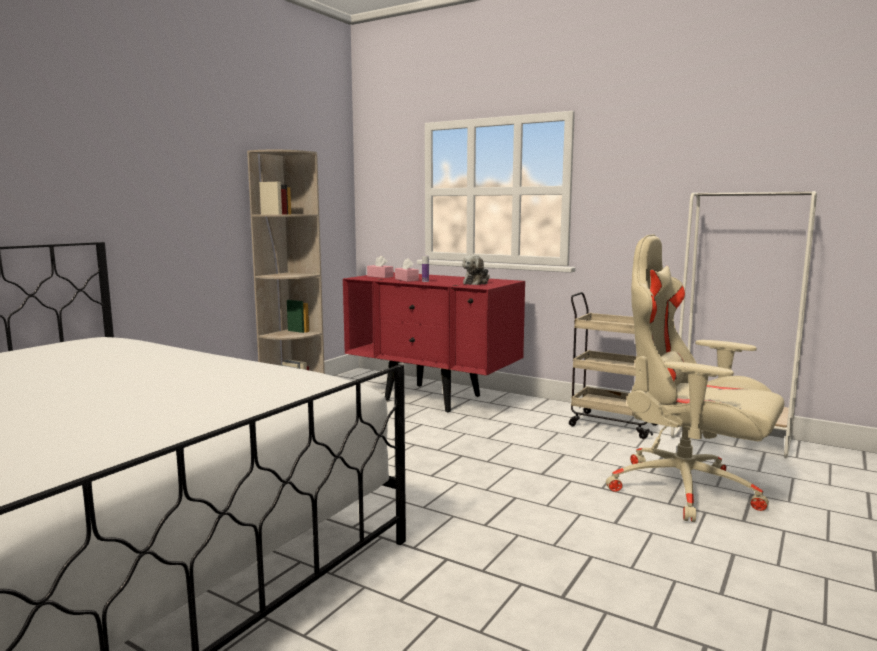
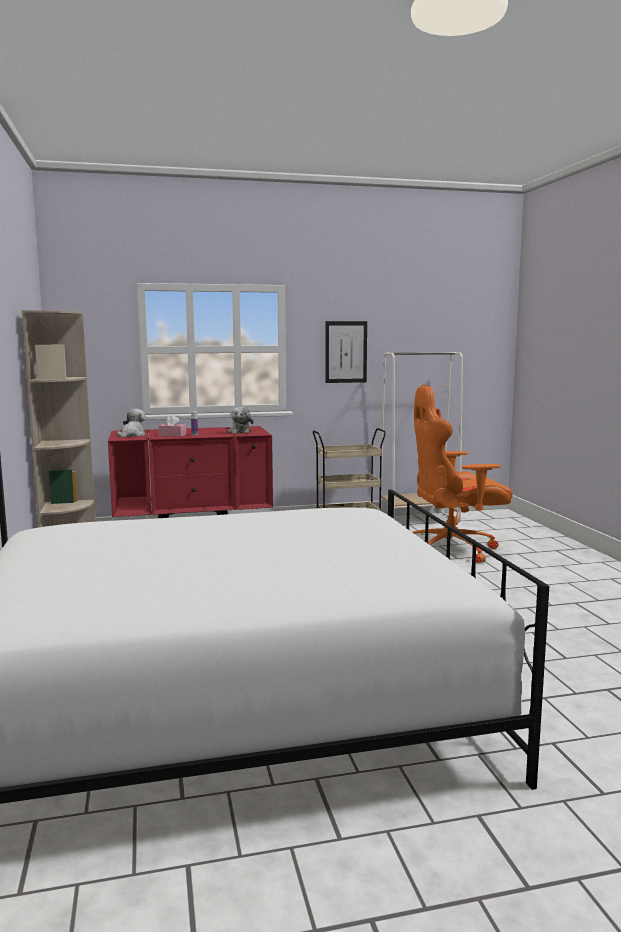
camera: 45 degrees left, 0 degrees up
(380, 276) = (132, 435): pink tissue box -> plush toy
(649, 193) = (346, 352): none -> picture
(693, 493) = (457, 550): beige office chair -> orange office chair

